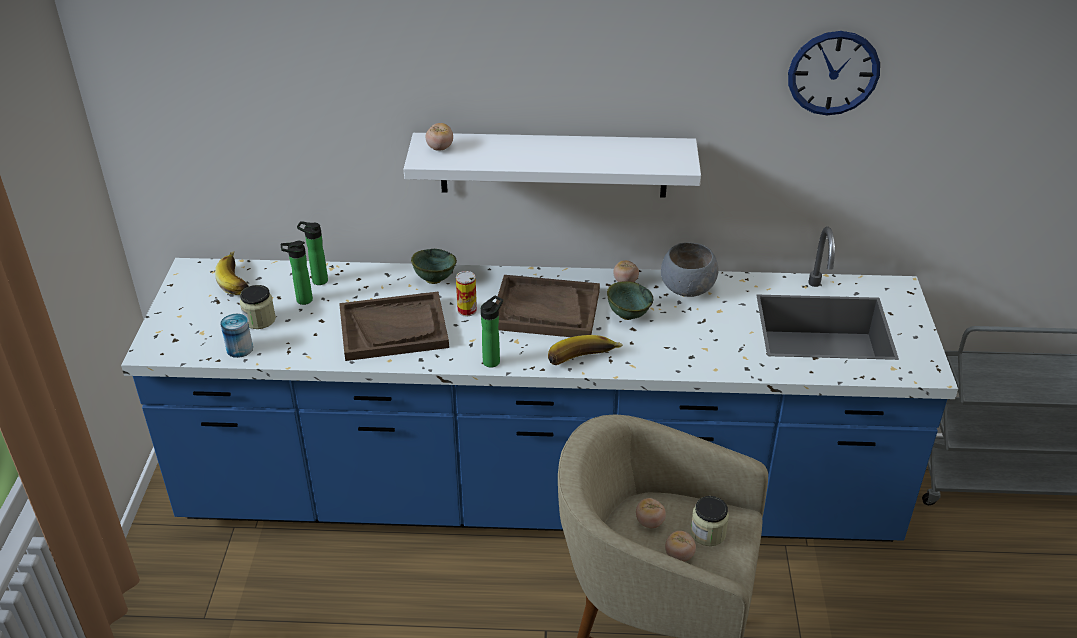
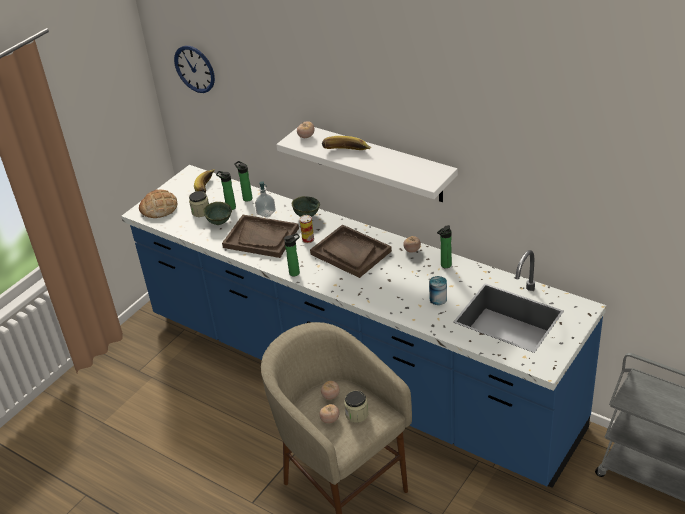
camera: 35 degrees right, 0 degrees up
(180, 334) = (159, 208): none -> bread
(239, 349) = (179, 224): can -> can (438, 299)
(368, 292) = (266, 213): none -> soap dispenser
(583, 361) = (343, 289): banana -> banana (346, 152)
(628, 315) = (394, 270): green bowl -> green bowl (219, 222)
(686, 288) = (445, 266): grey bowl -> bottle
(833, 73) = (537, 146): wall clock -> wall clock (194, 69)

